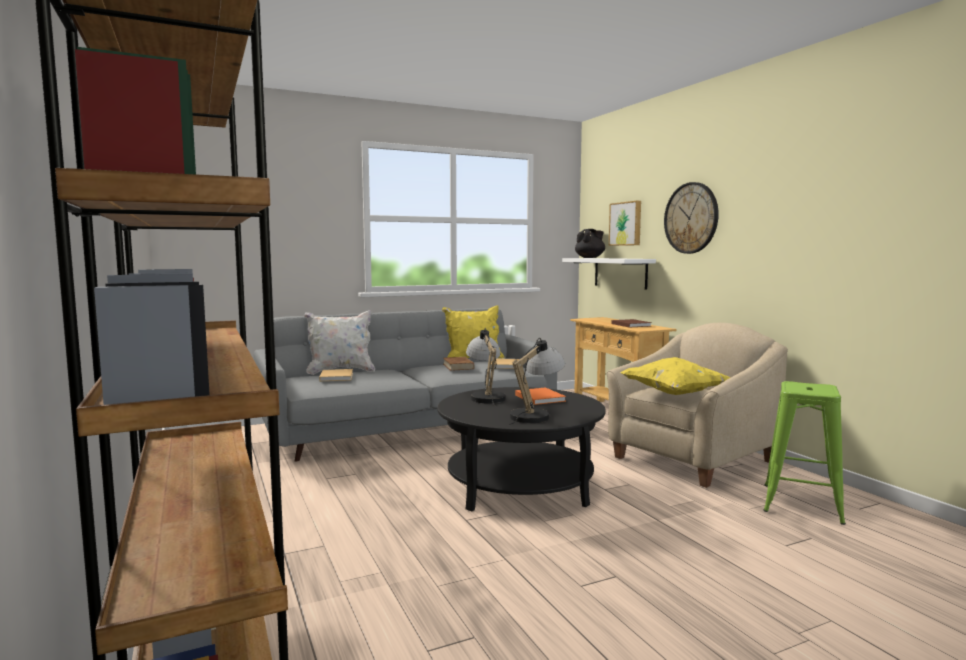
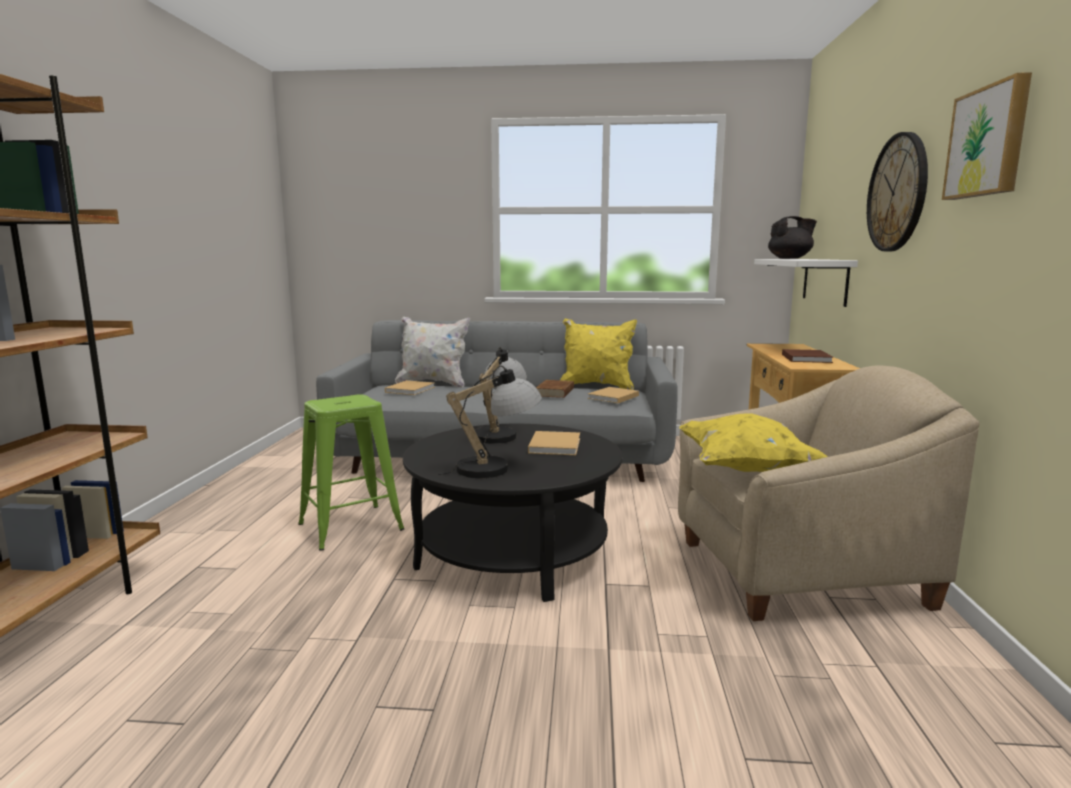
camera: 30 degrees right, 5 degrees up
(539, 398) = (555, 445): orange book -> beige book
(626, 224) = (836, 207): picture -> picture (989, 142)
(801, 503) = (885, 696): green stool -> green stool (349, 527)

